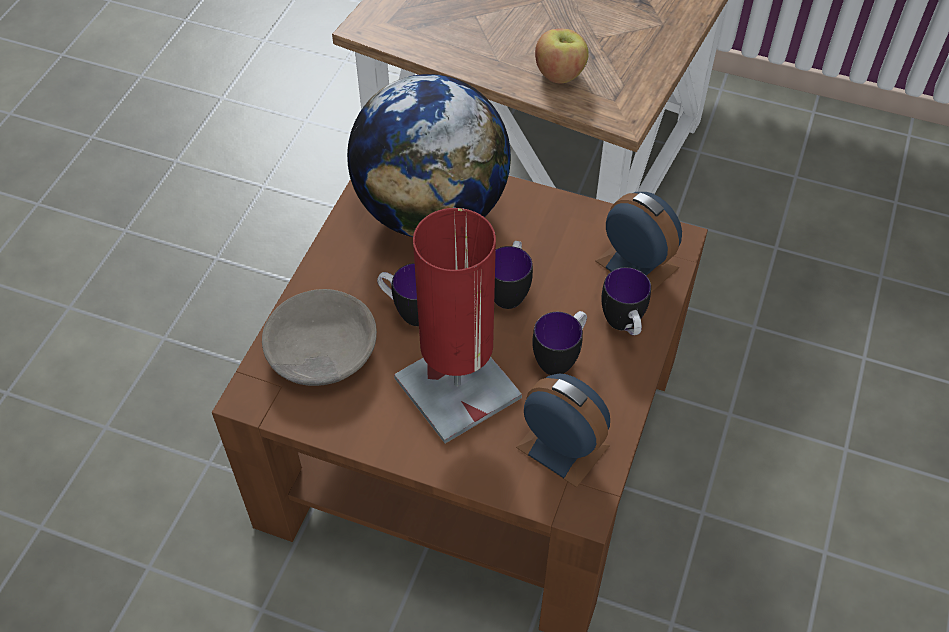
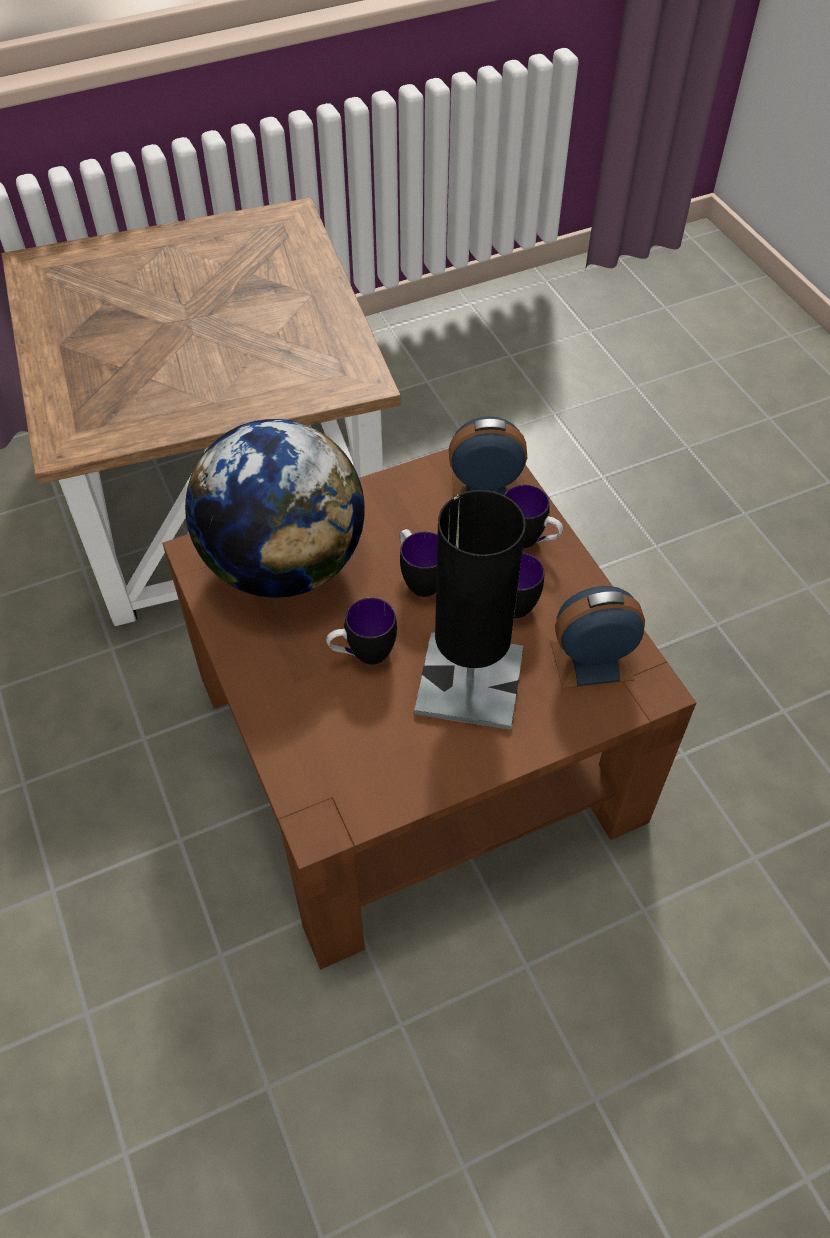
camera: 45 degrees left, 0 degrees up
(320, 351) = (330, 743): grey bowl -> none
(457, 388) = (469, 681): red table lamp -> black table lamp
(560, 74) = (279, 381): apple -> none

